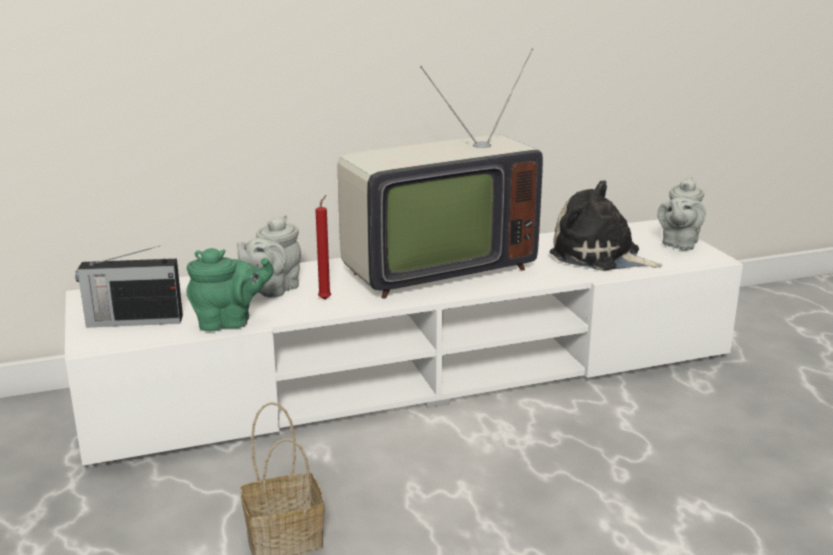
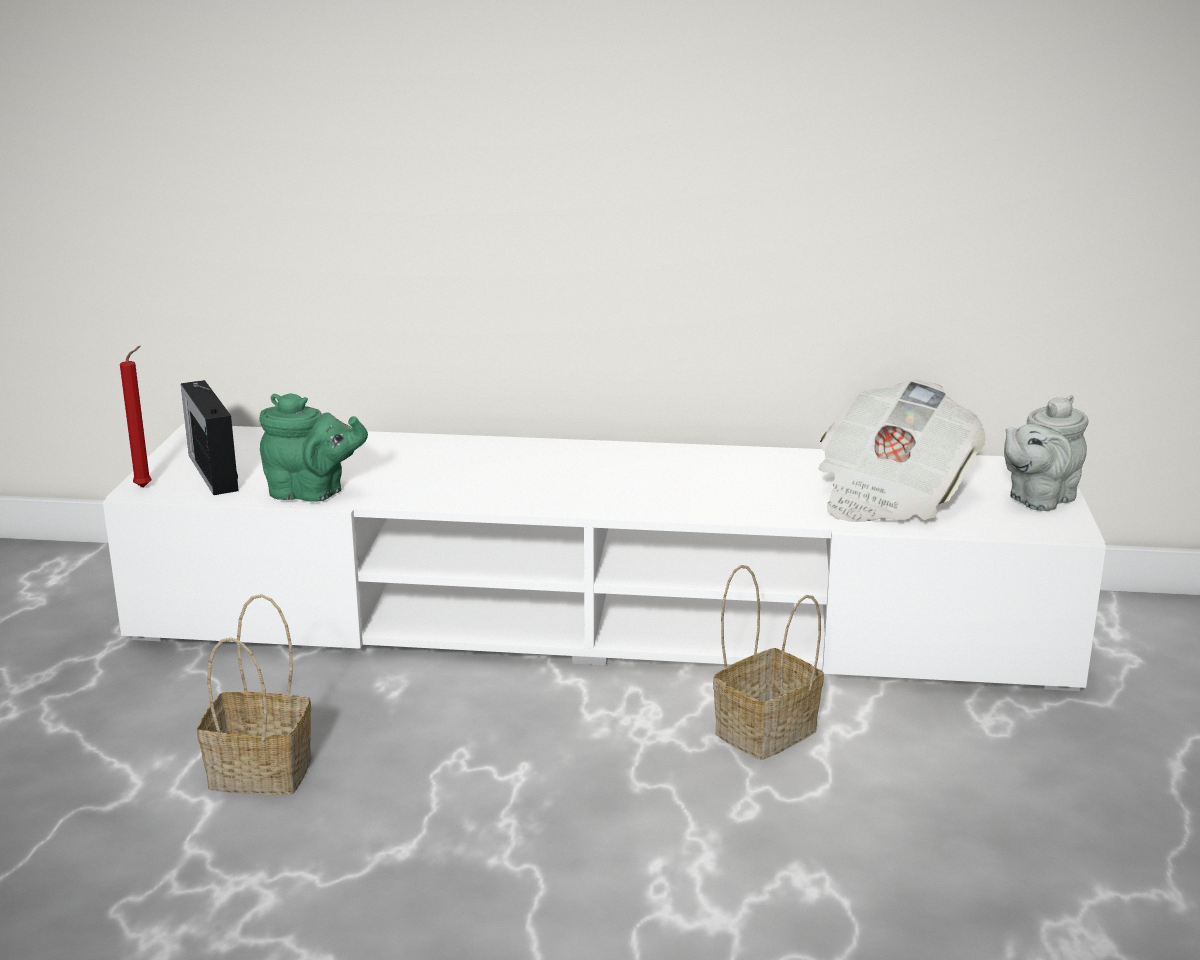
camera: 25 degrees right, 0 degrees up
(133, 321) = (213, 471): radio -> radio turned 45 degrees clockwise
(273, 289) = (405, 463): grey teapot -> none
(326, 299) = (454, 486): red candle -> red candle (146, 486)
(432, 269) = (631, 472): television -> none
(584, 421) = (766, 730): none -> basket
(599, 256) = (890, 496): plush toy -> newspaper

